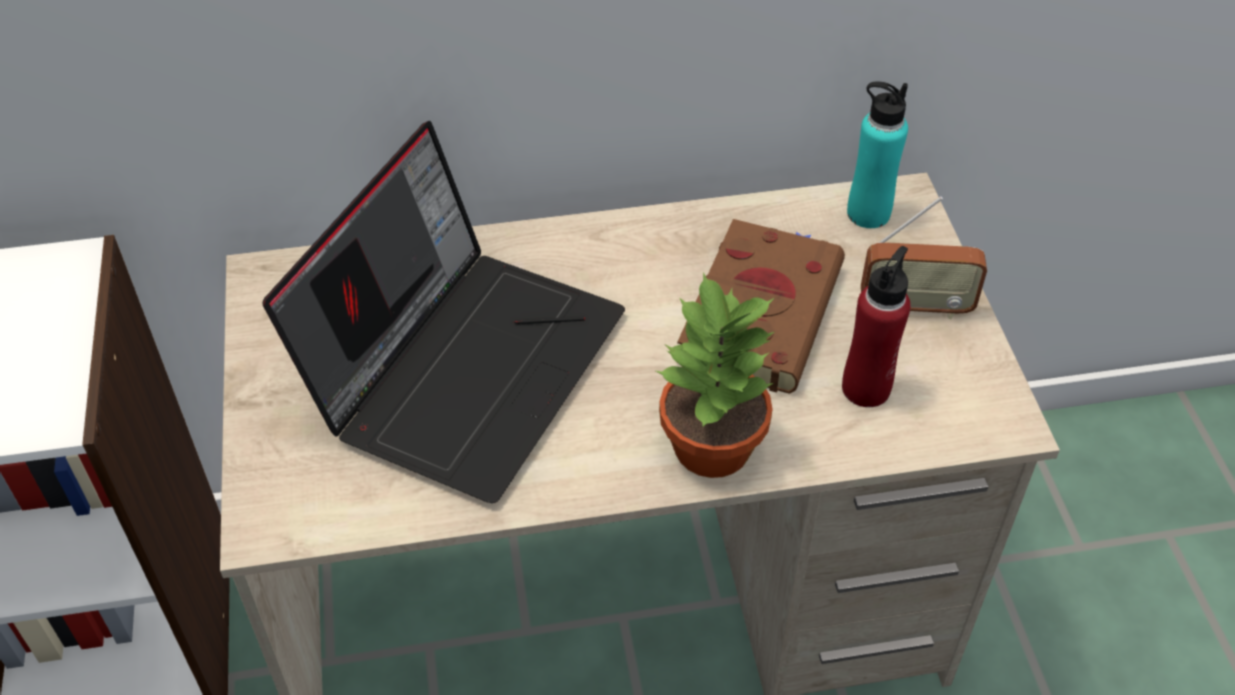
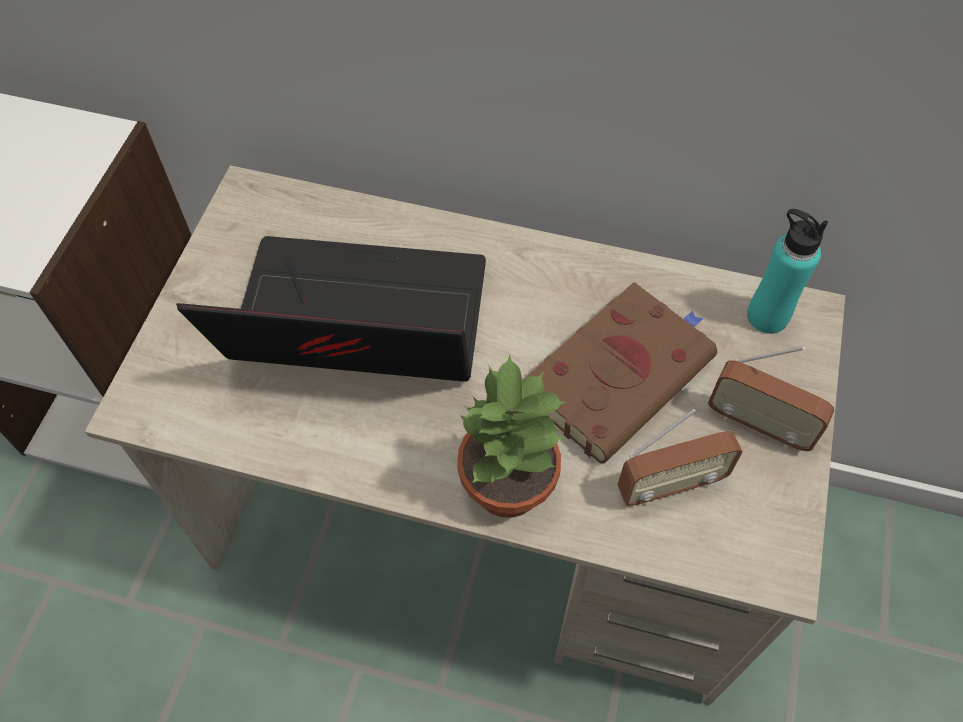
camera: 25 degrees right, 10 degrees up
(466, 364) = (353, 329): laptop -> laptop turned 135 degrees counterclockwise
(866, 388) = (670, 485): red bottle -> radio

